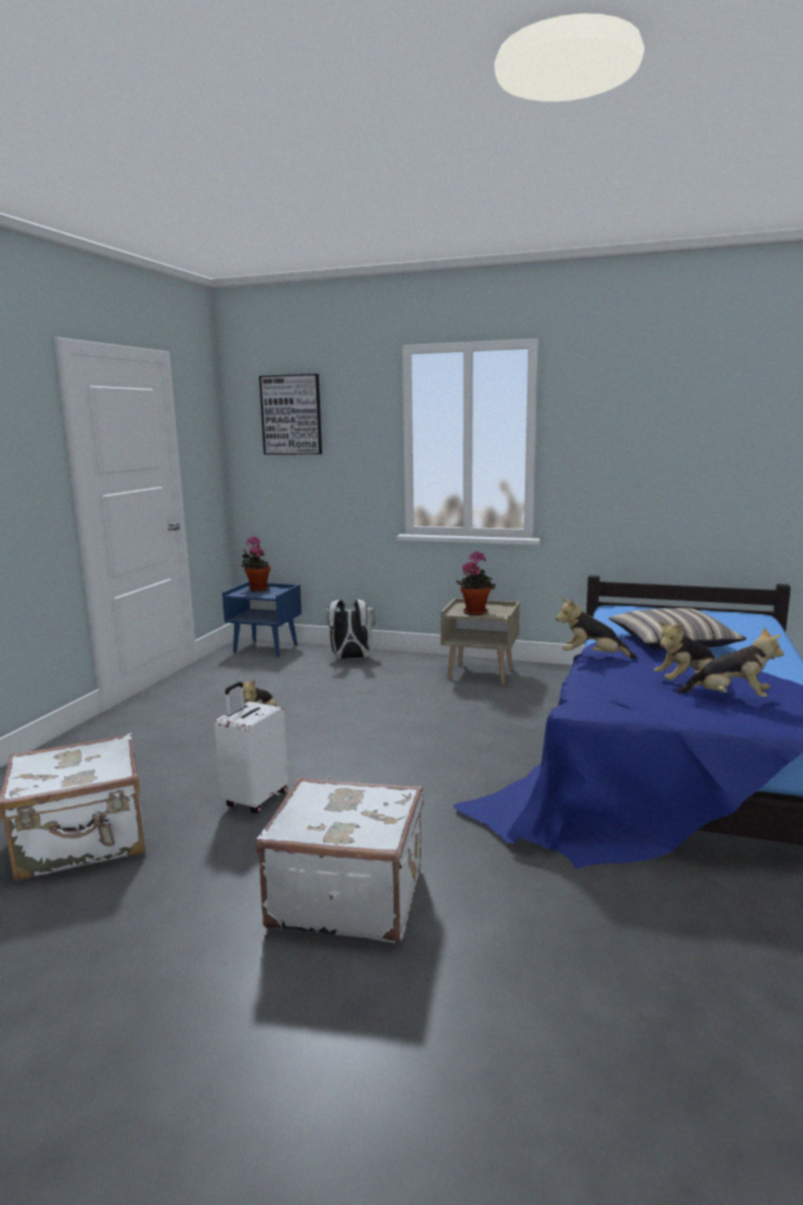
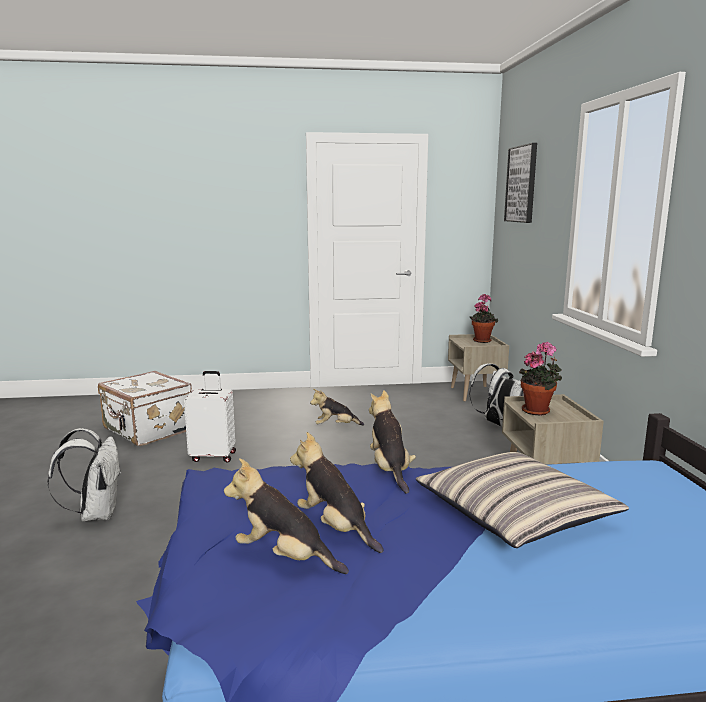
camera: 65 degrees right, 0 degrees up
(266, 648) = (475, 393): blue nightstand -> beige nightstand
(347, 896) = (96, 514): white suitcase -> white backpack
(730, 698) = (284, 557): plush toy -> plush toy turned 120 degrees clockwise

